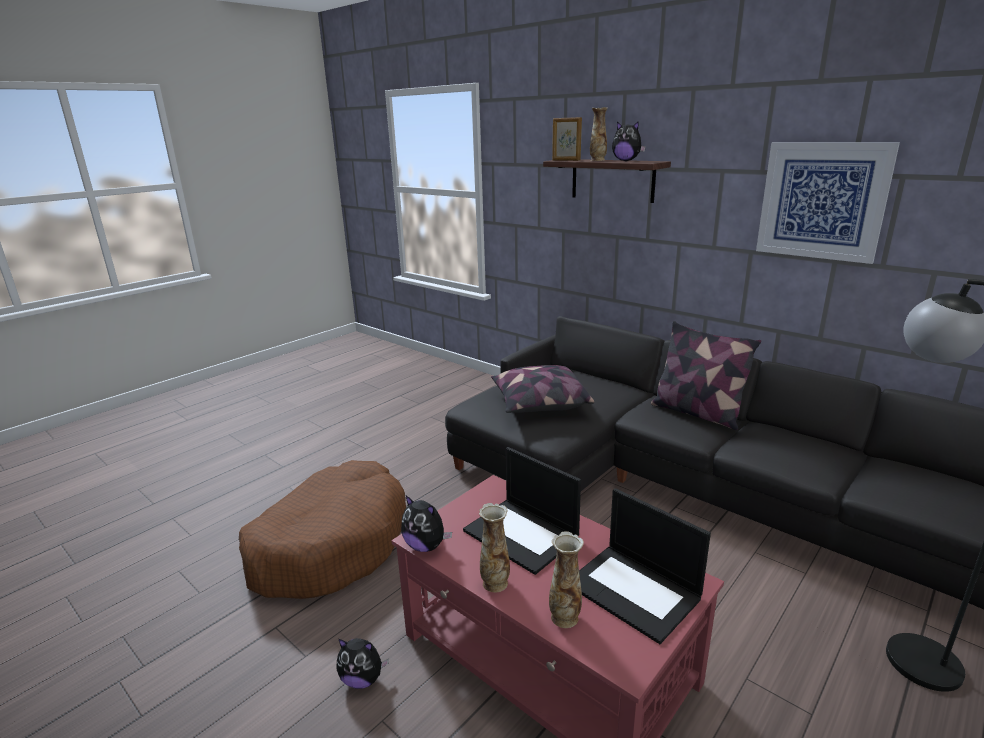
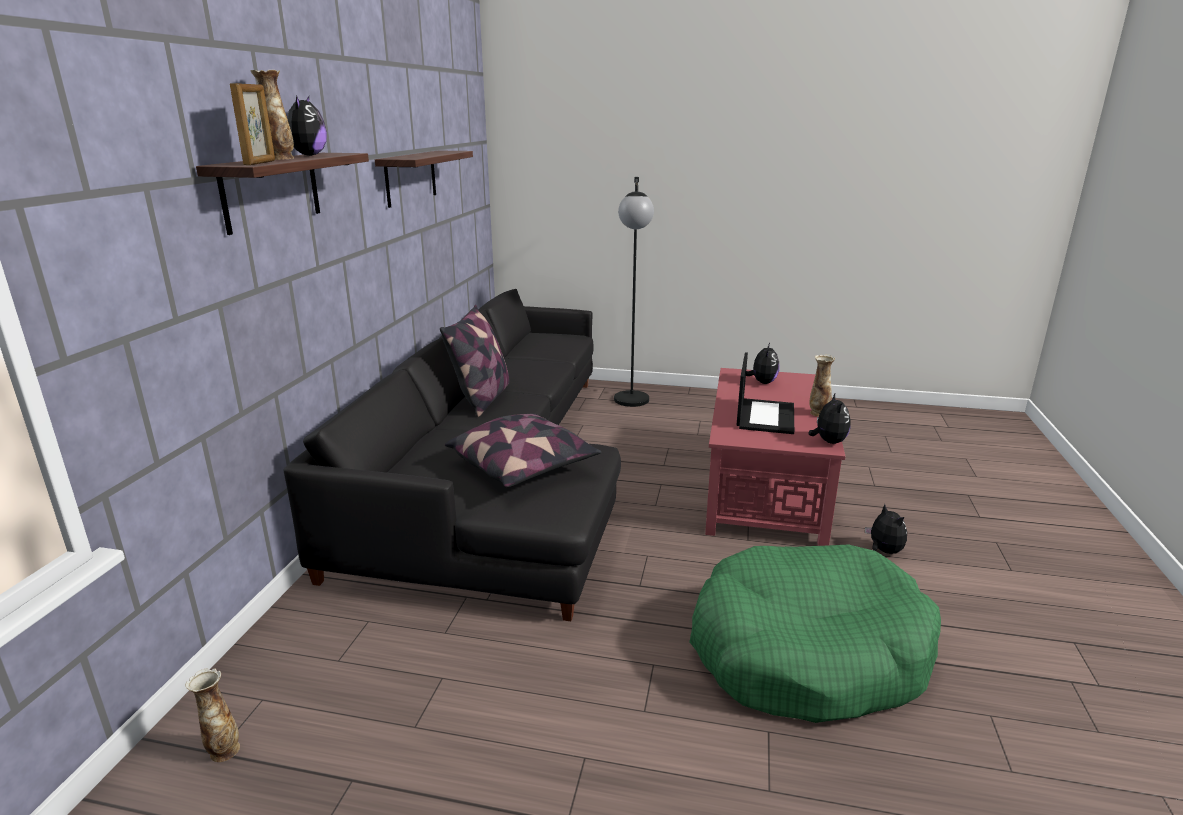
camera: 120 degrees left, 0 degrees up
(331, 544) = (807, 652): brown dog bed -> green dog bed
(565, 617) = (809, 393): vase -> vase (223, 751)
(635, 591) = (762, 382): laptop -> plush toy
(822, 201) = (411, 177): picture -> shelf

